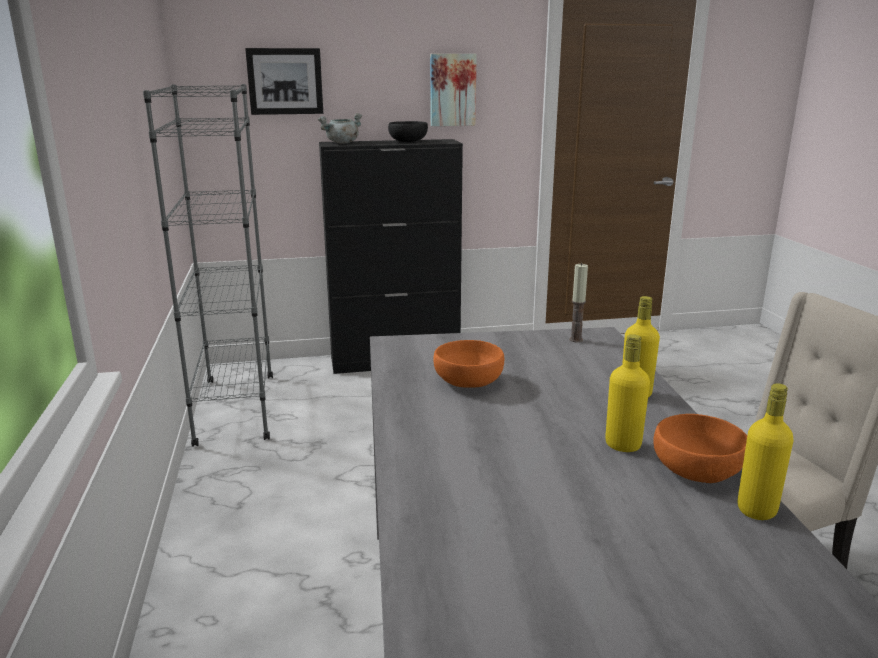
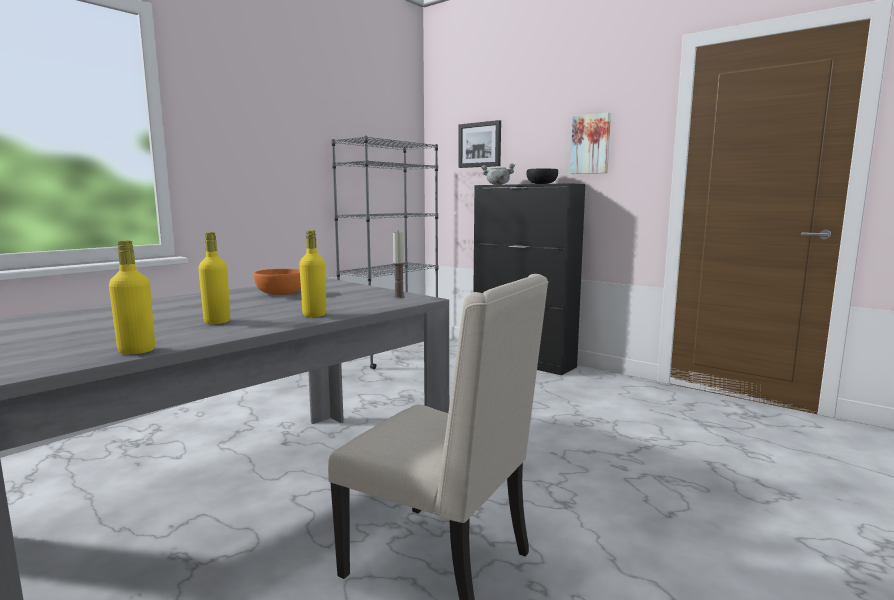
camera: 50 degrees right, 10 degrees down
(697, 469) = (194, 336): orange bowl -> none

